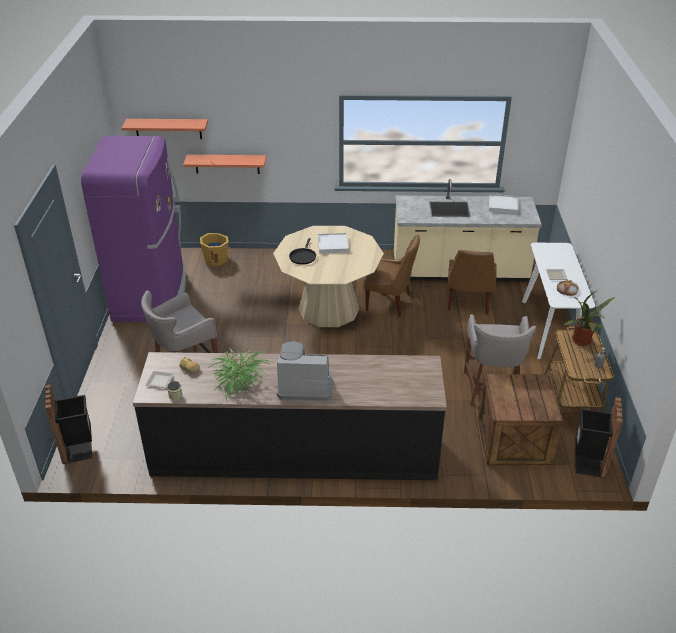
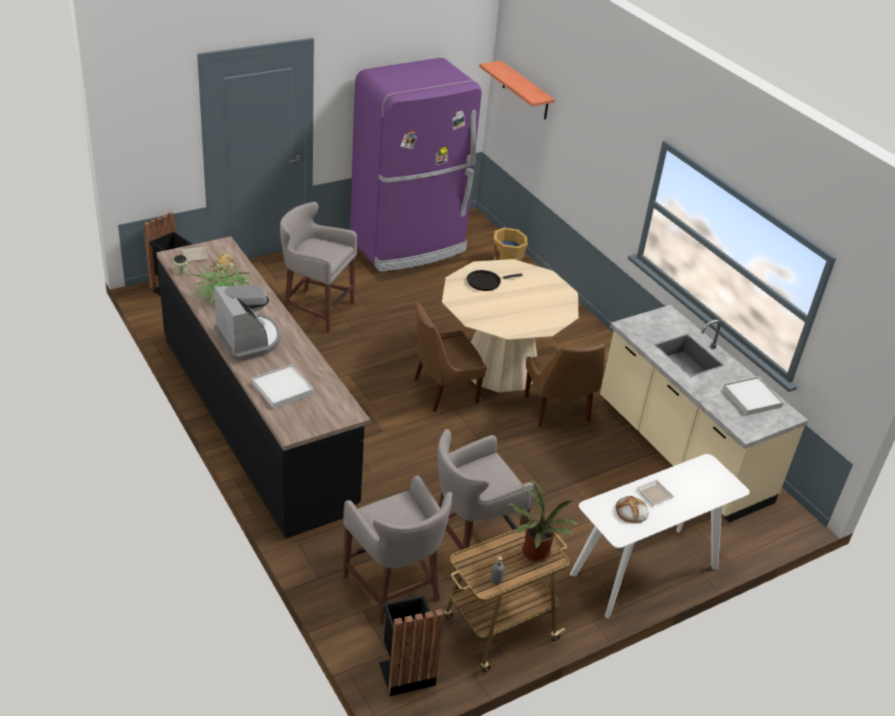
camera: 55 degrees right, 0 degrees up
(227, 164) = (556, 162): shelf -> none
(333, 245) = (530, 295): white tray -> white tray (282, 388)
(468, 303) = (623, 477): brown chair -> brown chair (443, 391)
(514, 441) = (394, 589): crate -> grey stool

